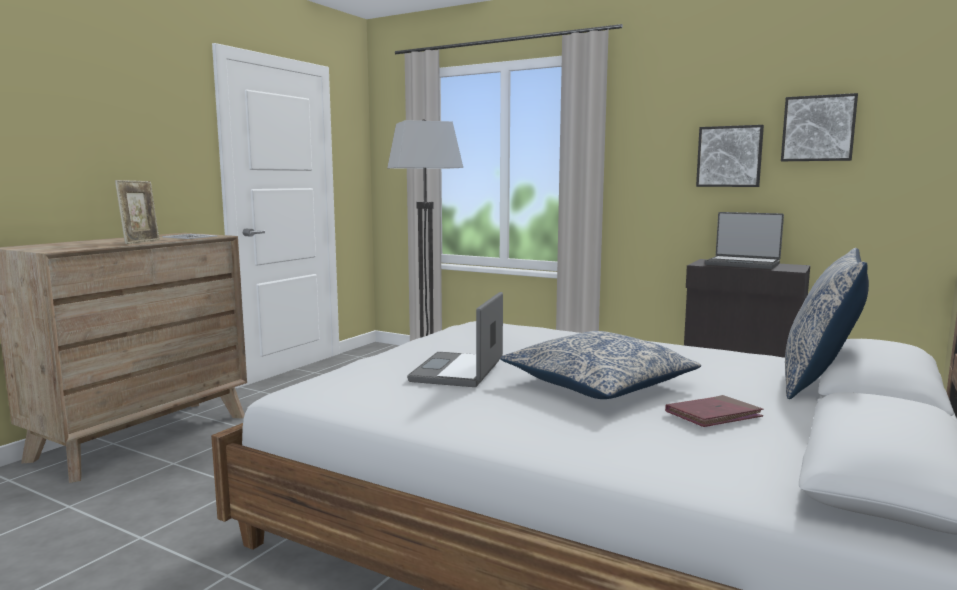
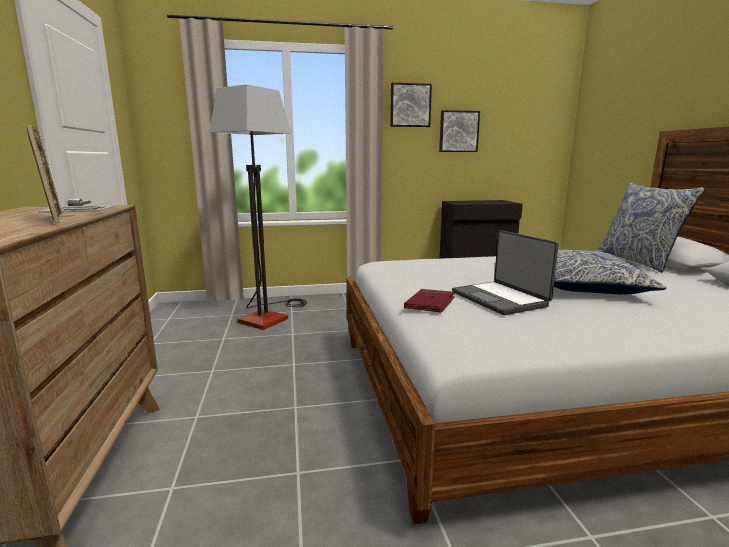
camera: 40 degrees left, 5 degrees up
(713, 415) = (676, 289): red book -> red book (430, 303)
(743, 264) = (477, 202): laptop -> none
(818, 128) = (507, 115): picture -> picture (410, 105)

